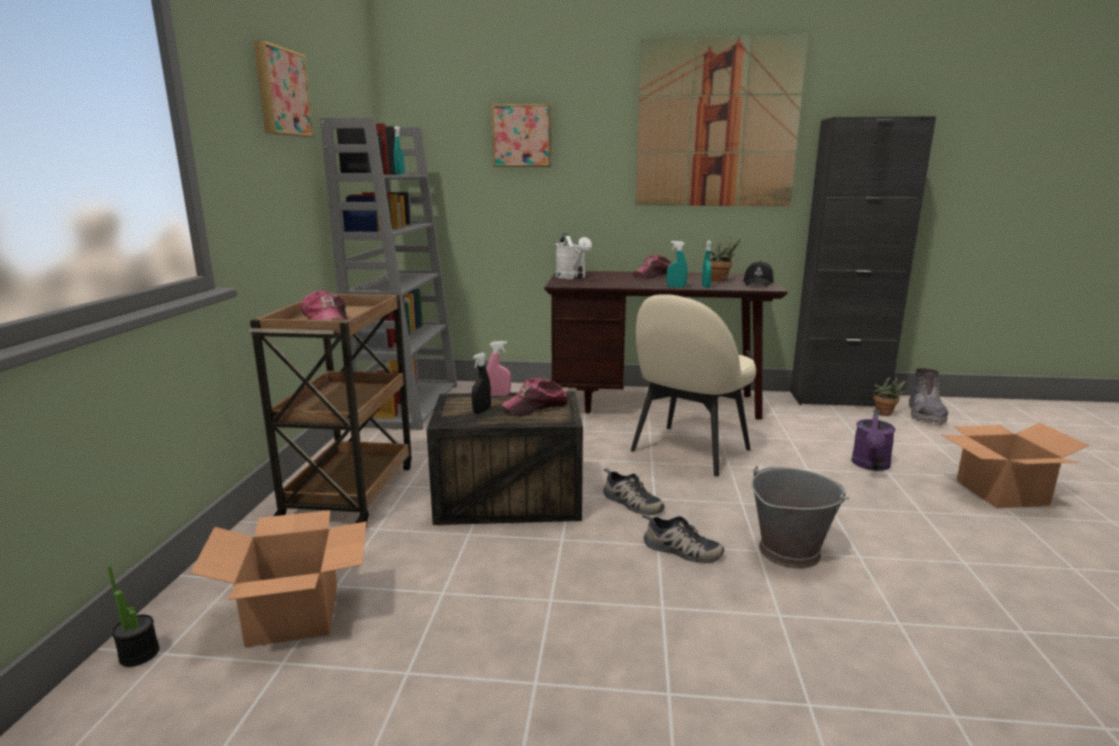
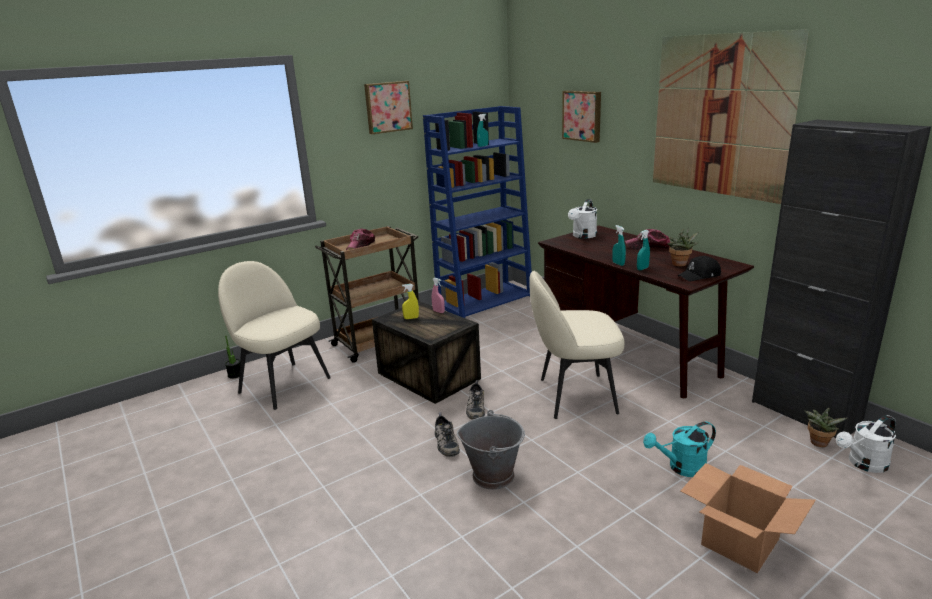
camera: 50 degrees right, 5 degrees up
(293, 613) = (283, 384): cardboard box -> beige chair
(408, 404) = (485, 300): grey bookcase -> blue bookcase
(481, 411) = (411, 318): black spray bottle -> yellow spray bottle
(535, 407) = (437, 325): cap -> none
(870, 465) = (681, 468): purple watering can -> turquoise watering can
(925, 415) = (863, 464): grey boot -> white watering can

